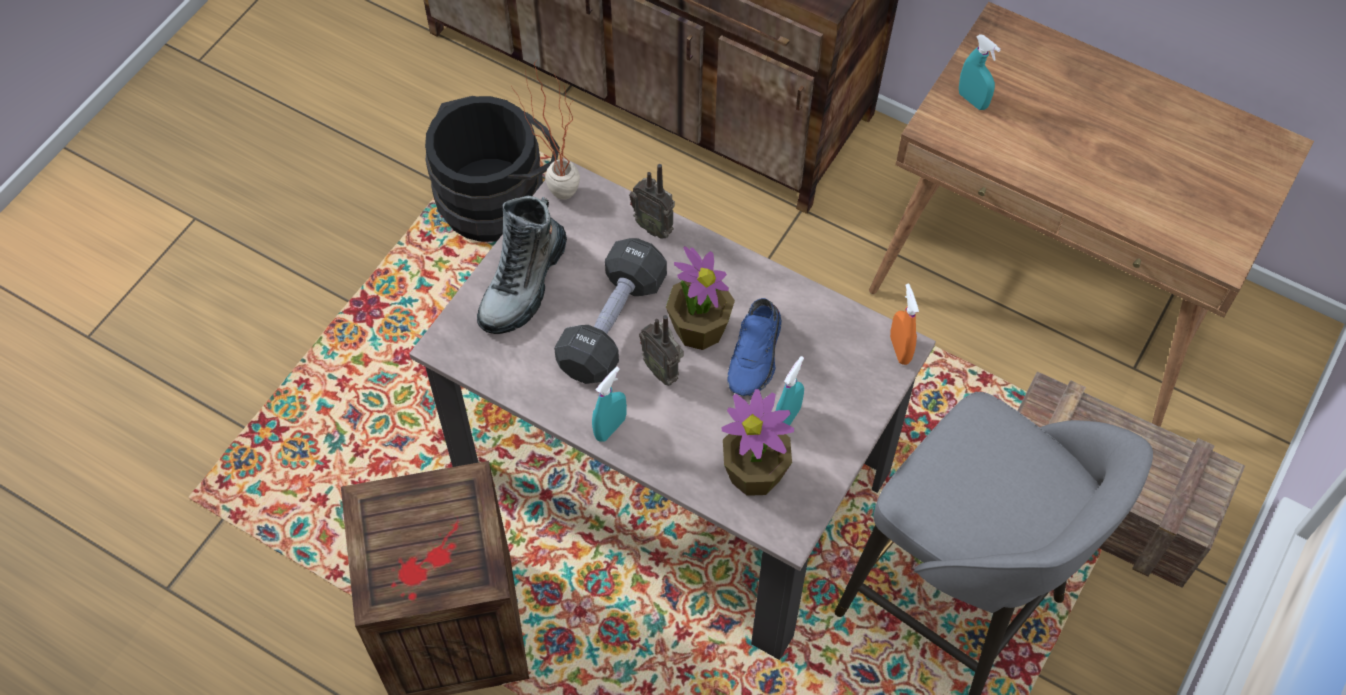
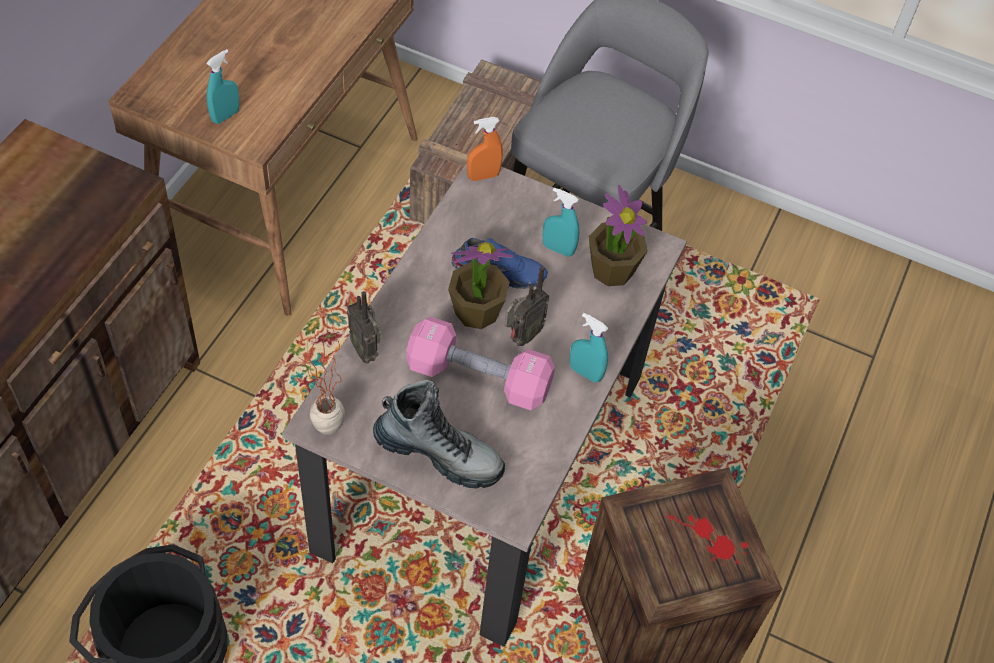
camera: 100 degrees left, 5 degrees down
(612, 325) = (478, 377): black dumbbell -> pink dumbbell
(654, 226) = (366, 350): radio -> radio turned 120 degrees clockwise

